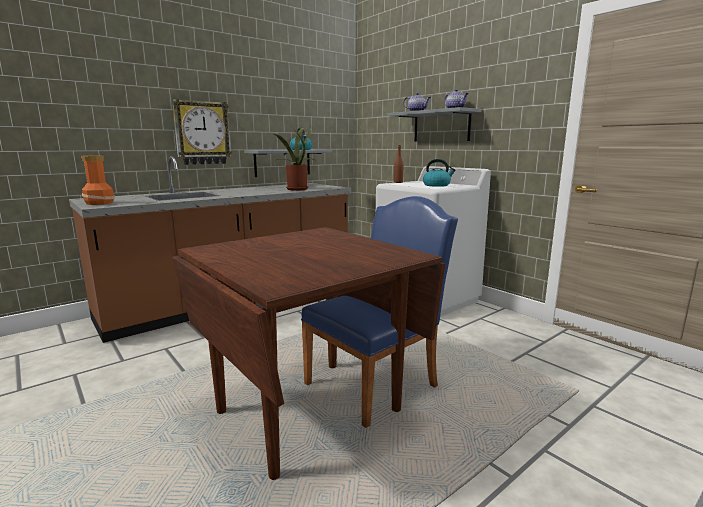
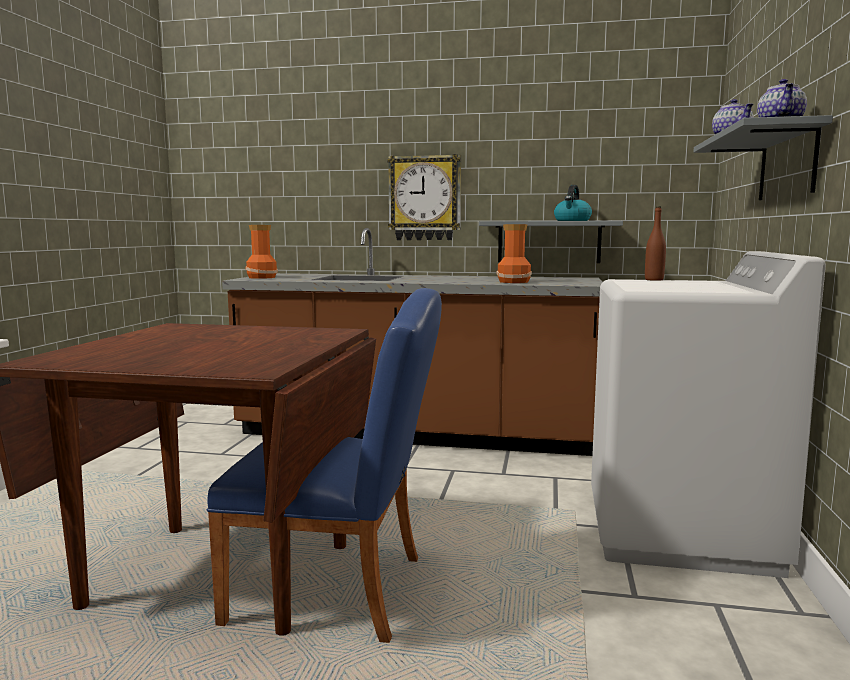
camera: 50 degrees right, 5 degrees down
(295, 189) = (514, 282): potted plant -> vase
(437, 185) = (683, 287): kettle -> none

